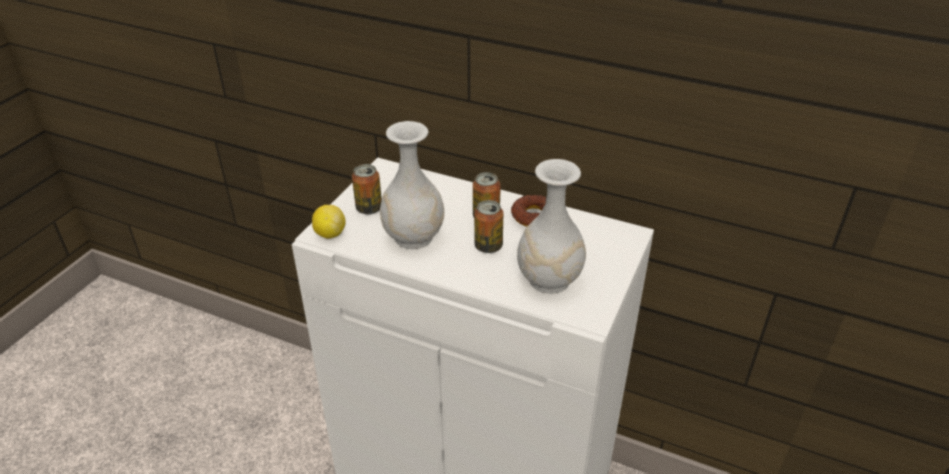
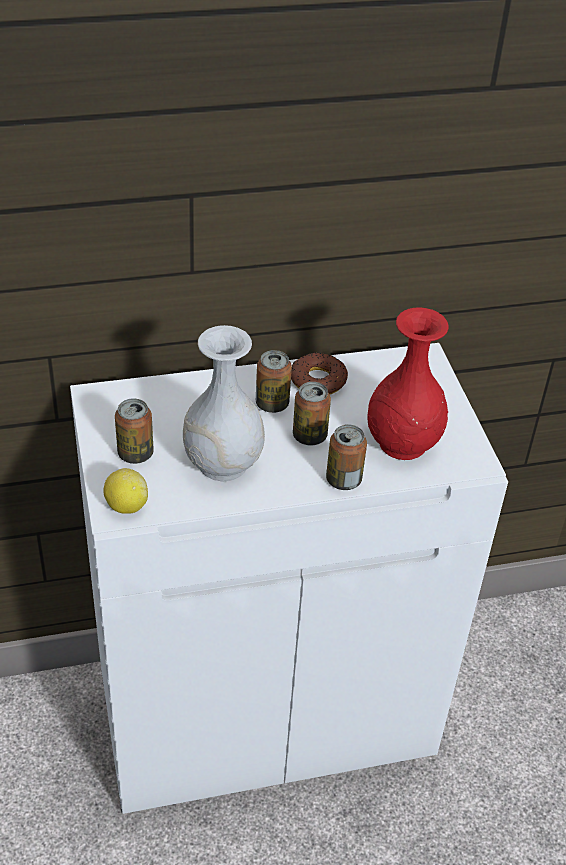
camera: 40 degrees left, 5 degrees up
(480, 282) = (343, 480): none -> can
(548, 280) = (402, 443): white vase -> red vase

